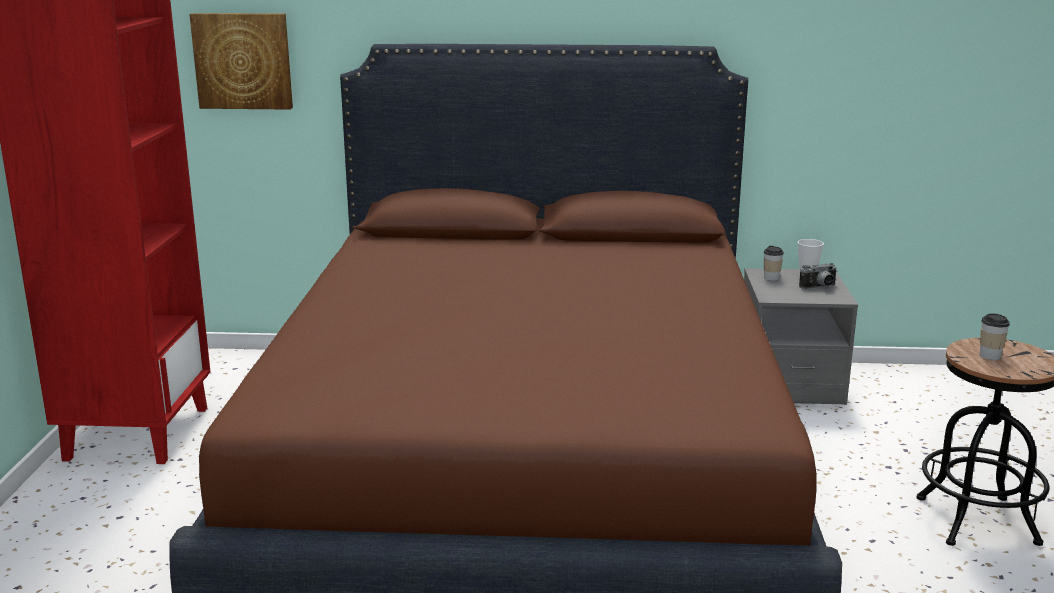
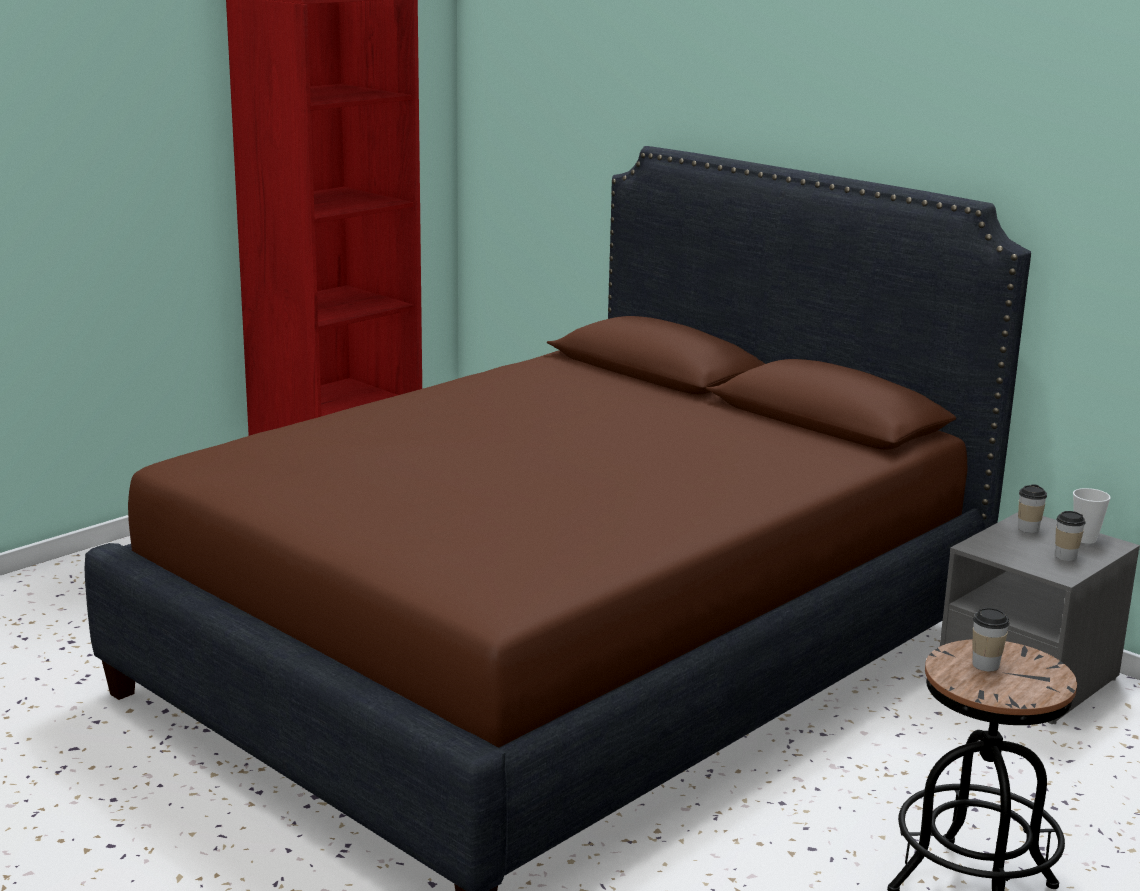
camera: 40 degrees right, 0 degrees up
(243, 61) = (548, 146): picture -> none
(819, 287) = (1065, 556): camera -> cup

